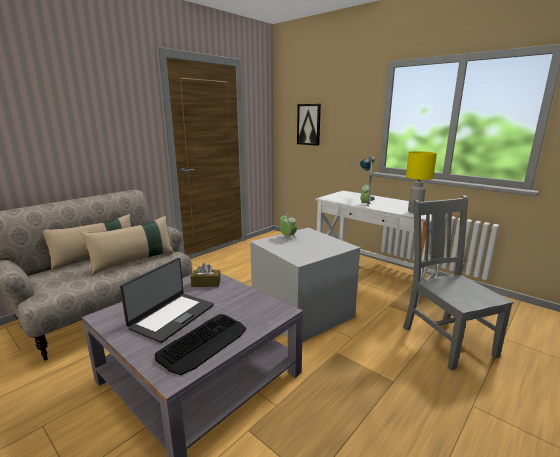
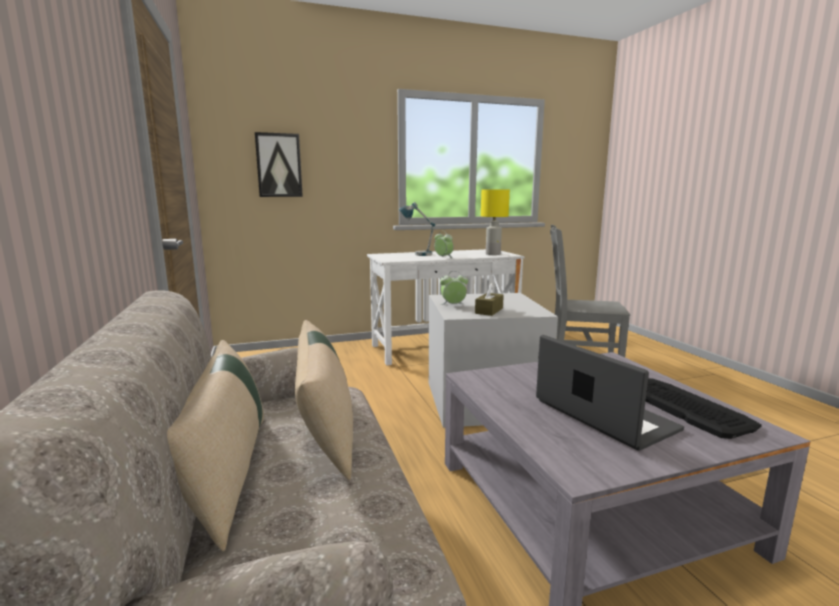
camera: 60 degrees left, 5 degrees down
(206, 283) = (505, 382): brown tissue box -> brown tissue box (489, 311)

